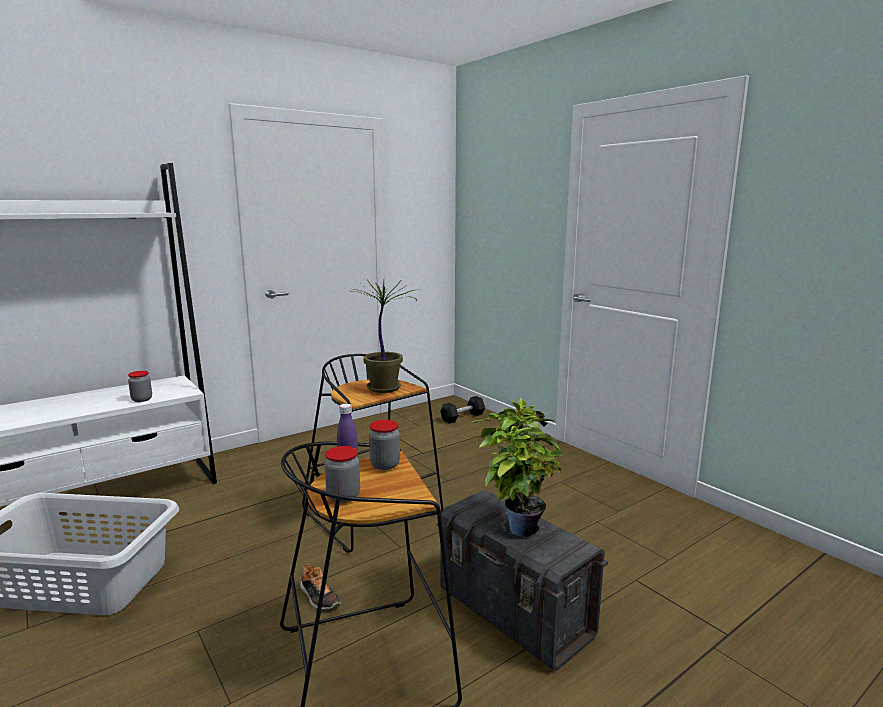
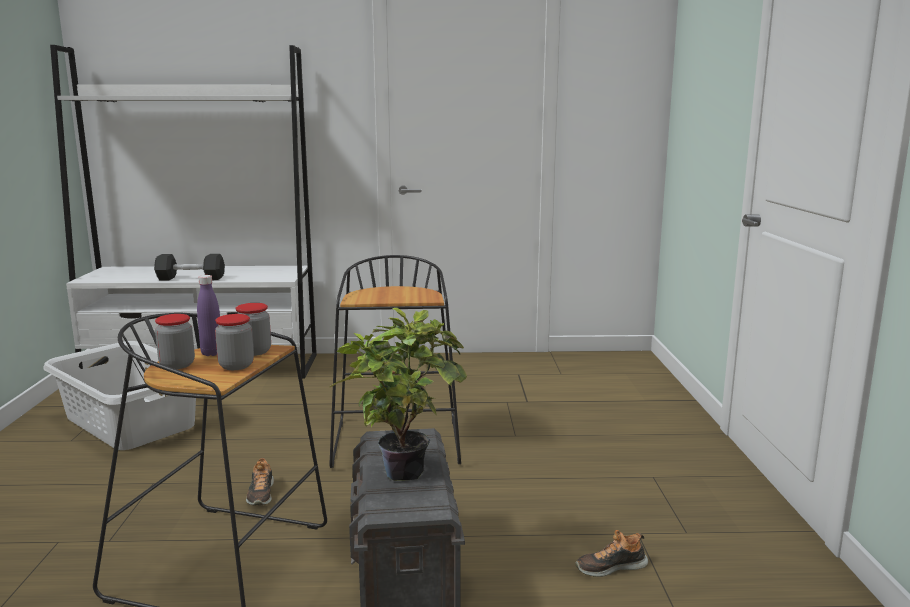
camera: 35 degrees right, 0 degrees up
(142, 399) = (243, 278): jar -> jar (236, 366)
(385, 388) = (403, 295): potted plant -> none
(462, 417) = (626, 377): black dumbbell -> black dumbbell (191, 278)
(610, 548) = (610, 567): none -> shoe

